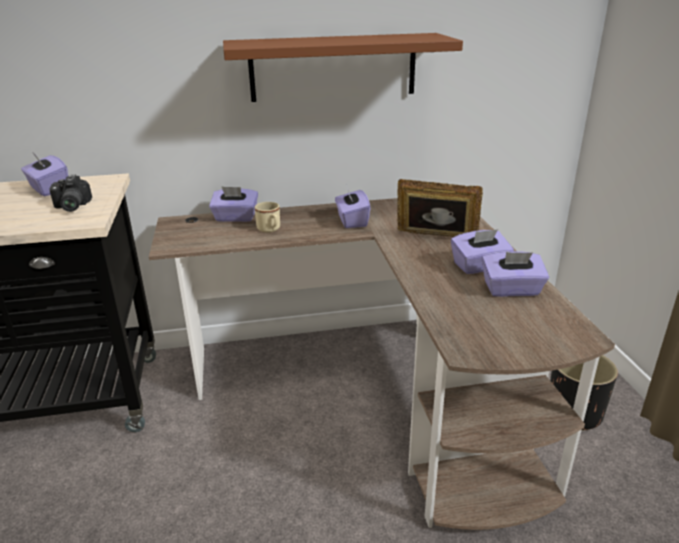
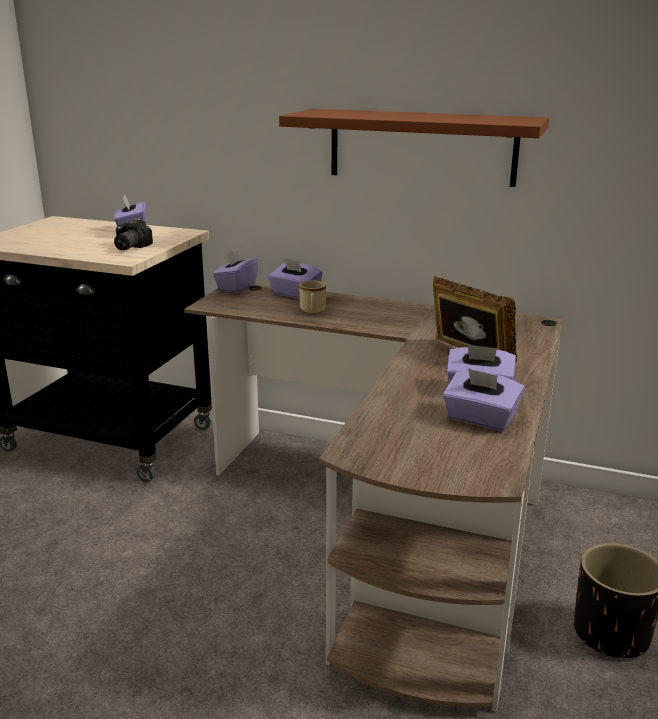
camera: 30 degrees right, 5 degrees down
(351, 221) = (403, 320): purple tissue box -> purple tissue box (236, 287)

